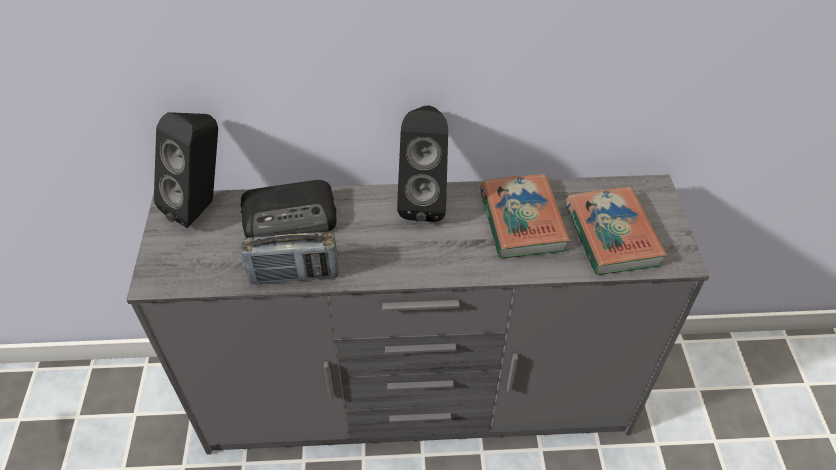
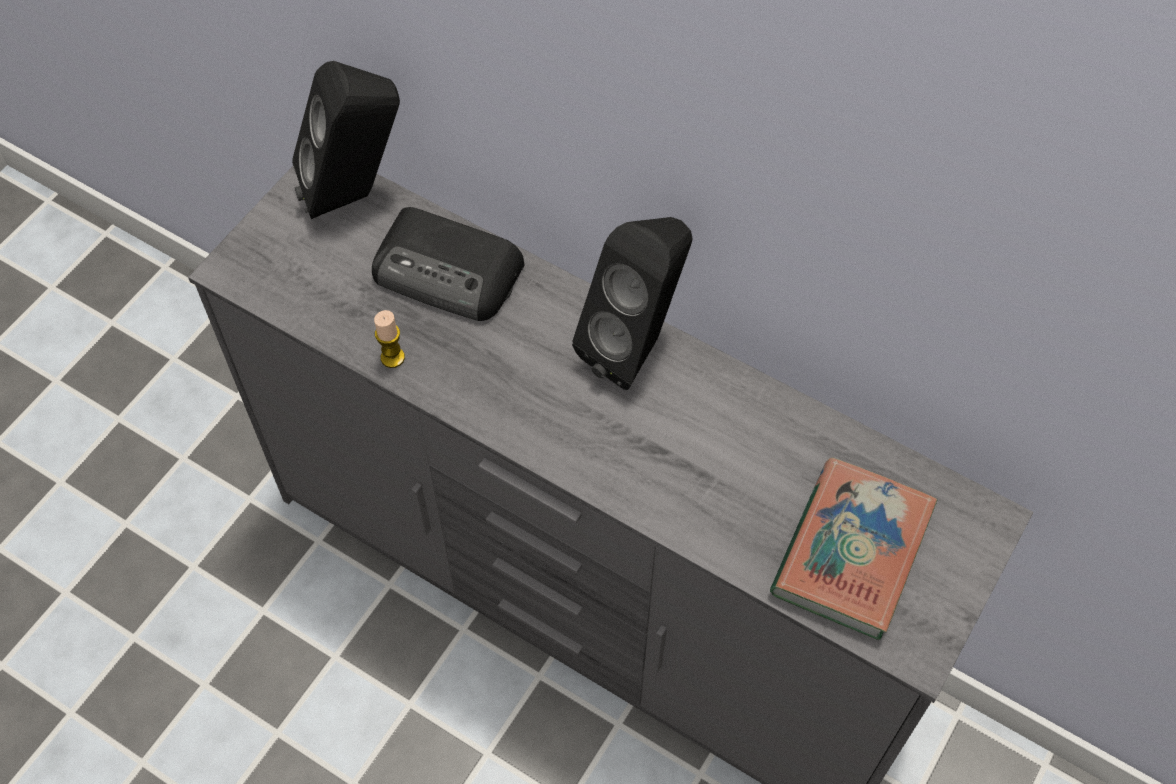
camera: 35 degrees right, 10 degrees up
(294, 275) = (392, 357): radio -> candle
(521, 220) = (743, 454): book -> none

